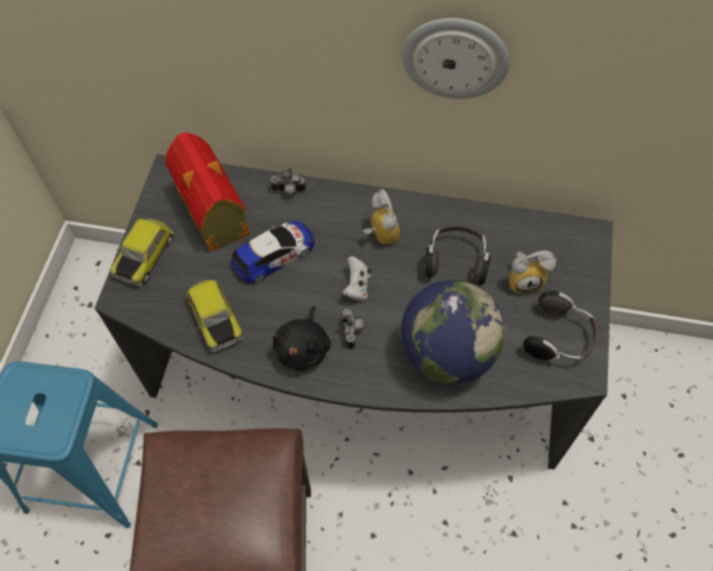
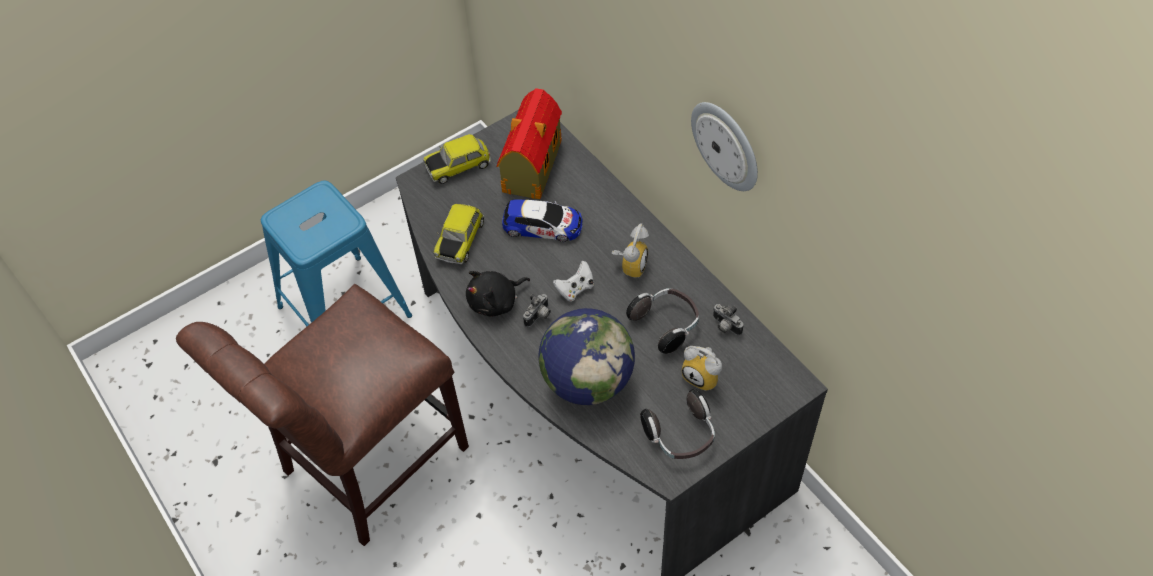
camera: 45 degrees right, 5 degrees down
(288, 192) = (598, 189): camera -> camera (725, 327)

